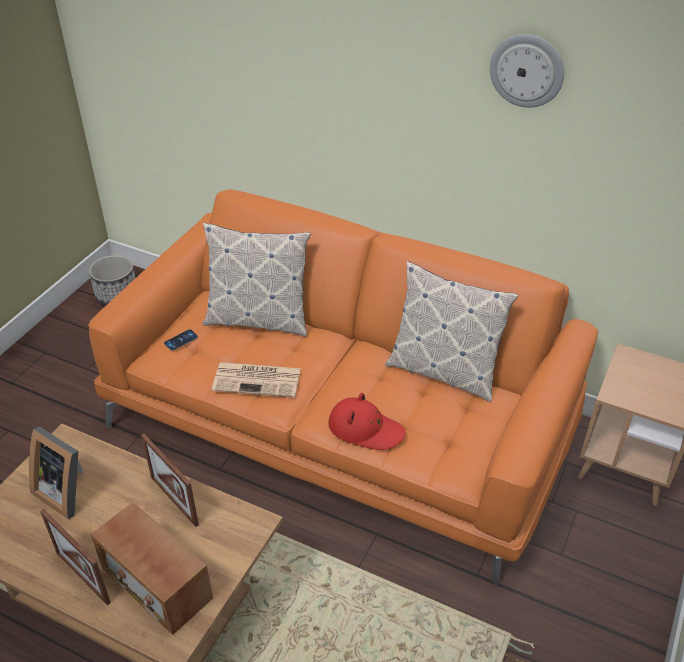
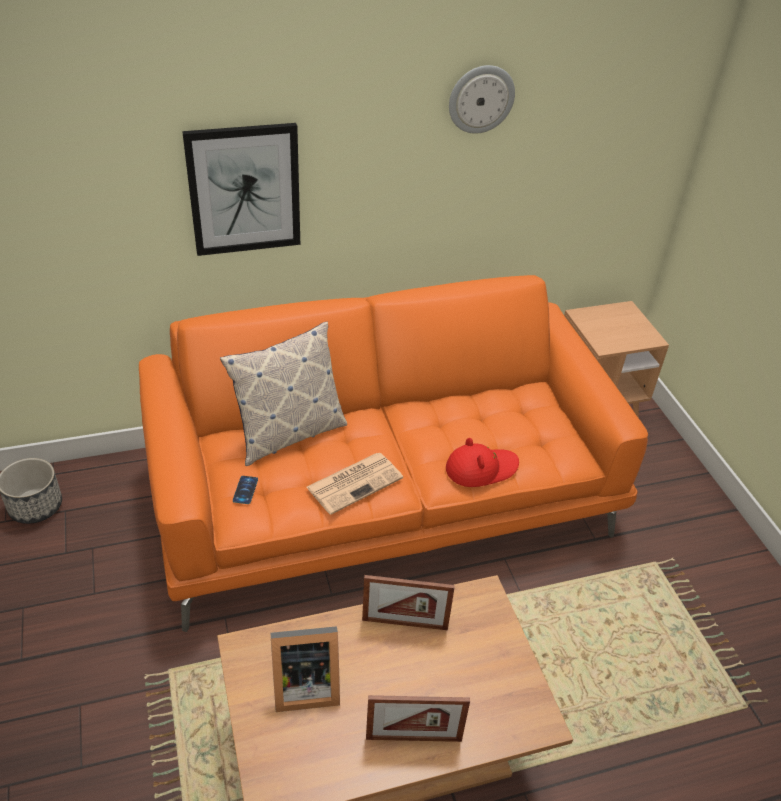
camera: 45 degrees left, 0 degrees up
(156, 584) = (476, 695): radio -> none
(299, 94) = (244, 189): none -> picture
(443, 371) = (479, 393): pillow -> none

